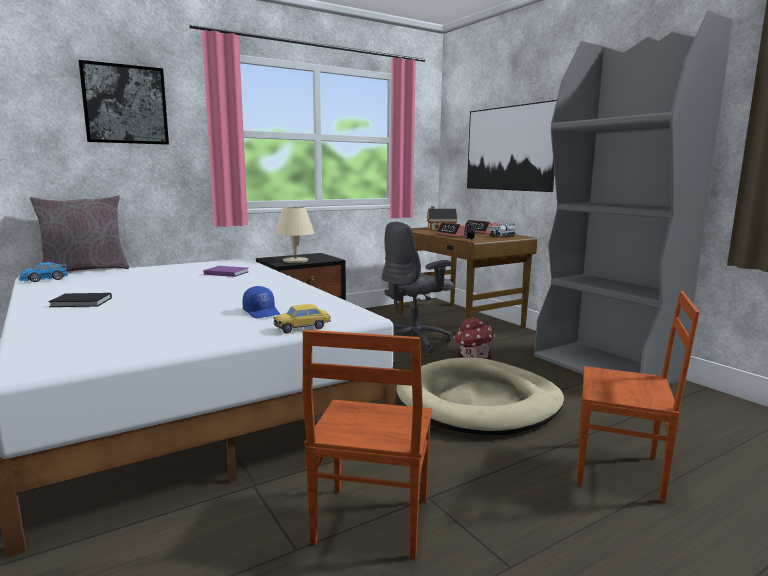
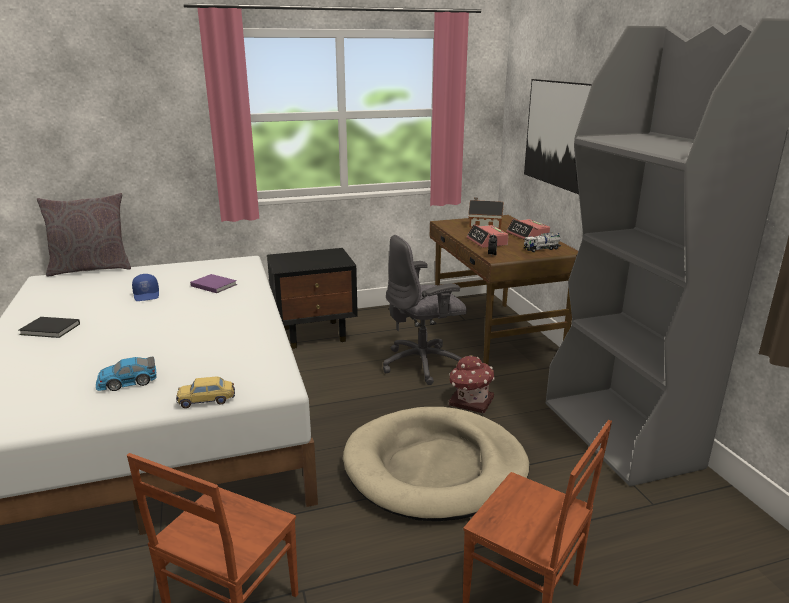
camera: 15 degrees right, 10 degrees up
(43, 279) = (46, 283): toy car -> toy car (127, 382)
(125, 104) = (124, 96): picture -> none
(262, 312) = (192, 366): blue cap -> blue cap (147, 295)
(295, 261) = (301, 264): beige table lamp -> none

